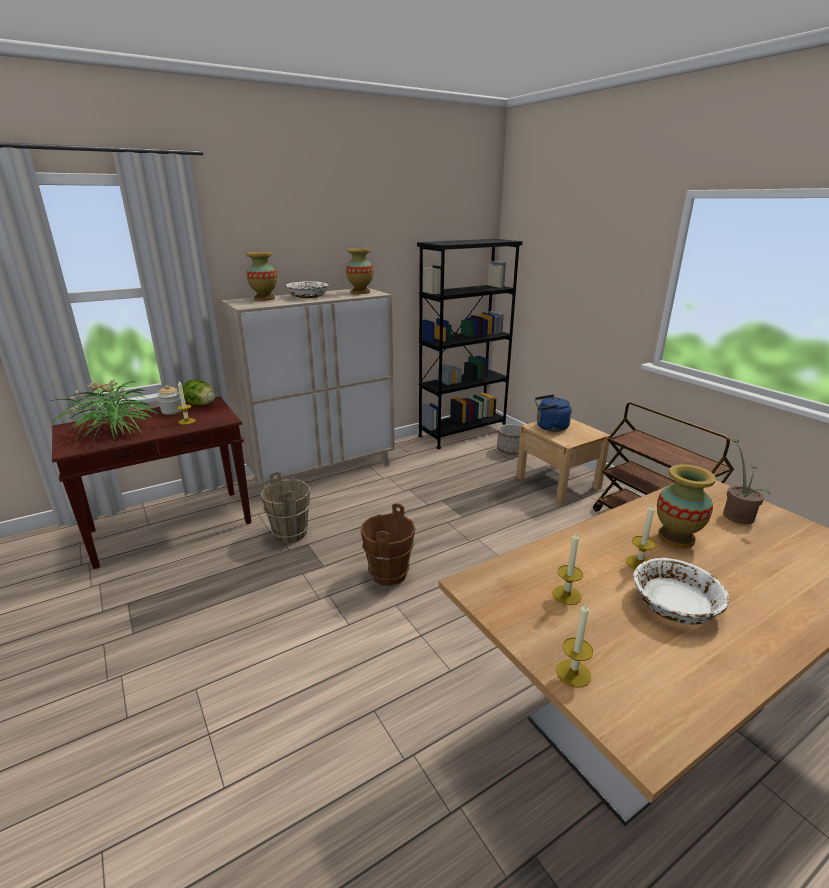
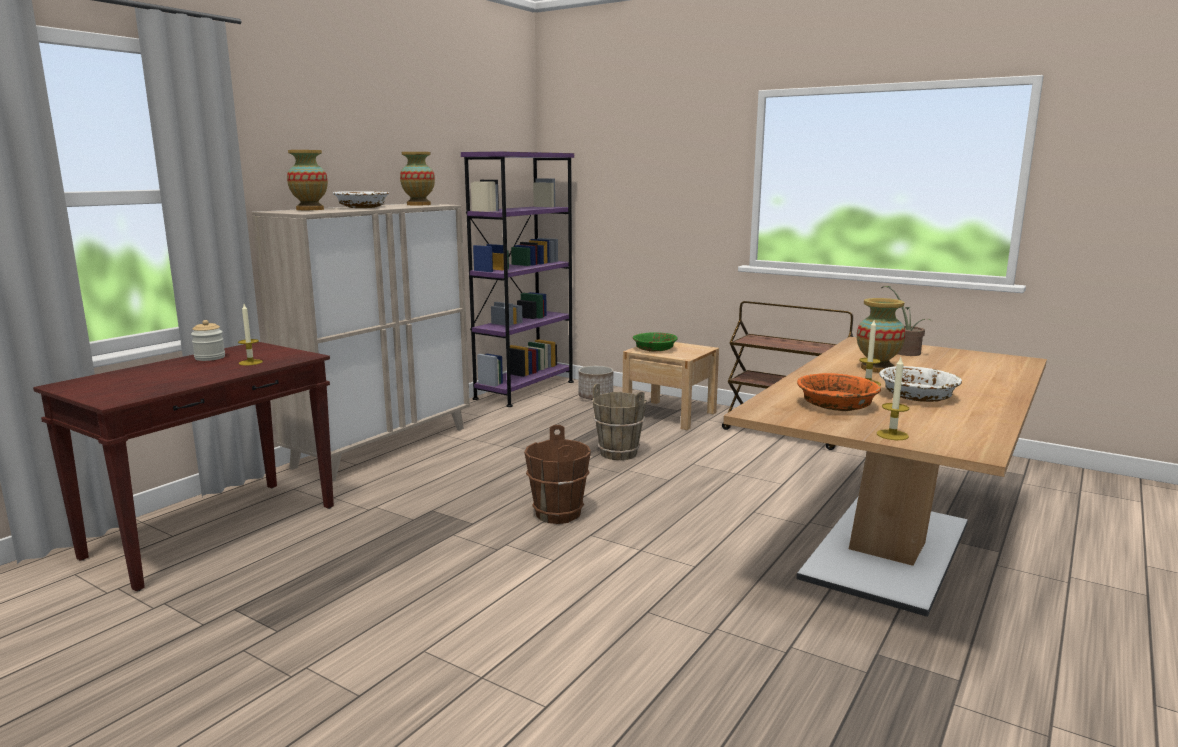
camera: 25 degrees left, 10 degrees down
(114, 430) = (151, 379): potted plant -> none
(201, 405) = (244, 349): lettuce -> none
(291, 533) = (399, 505): brown bucket -> brown bucket (618, 453)
(462, 433) = (525, 390): black bookcase -> purple bookcase
(549, 427) = (654, 349): blue kettle -> green bowl
(566, 595) = (836, 405): candle -> orange bowl

